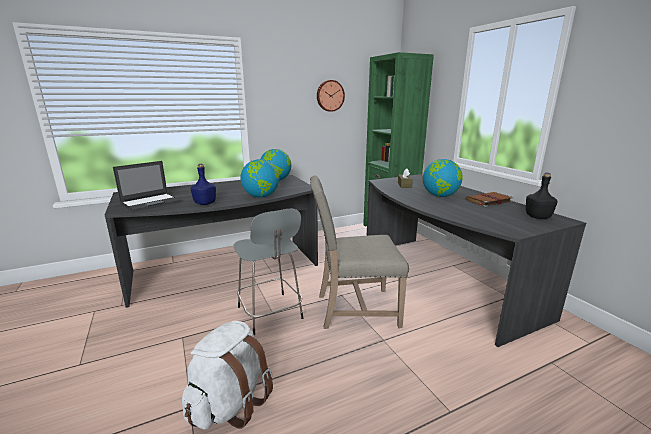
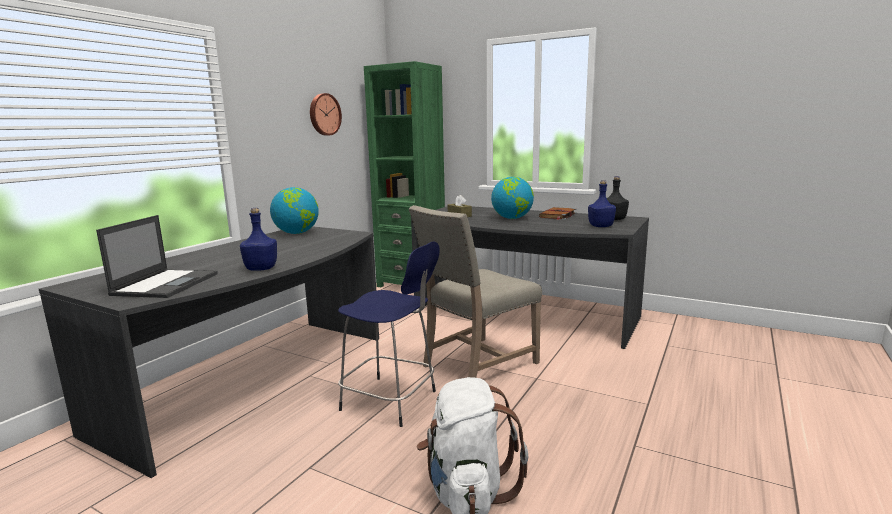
camera: 35 degrees left, 5 degrees down
(261, 196) = (323, 249): globe -> none
(270, 314) = (392, 401): grey stool -> blue stool
(505, 222) = (601, 226): none -> blue bottle

